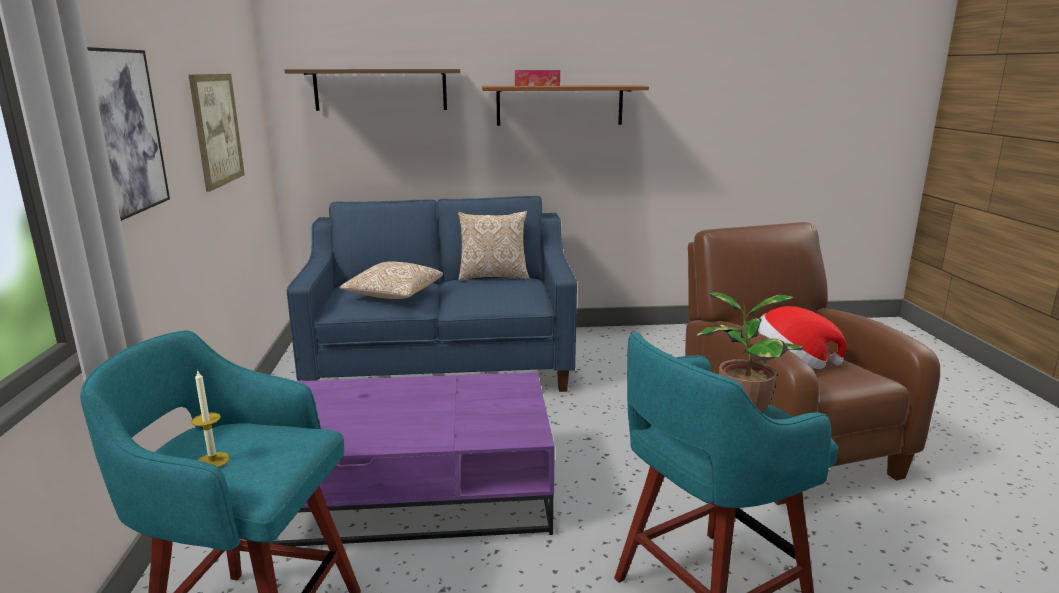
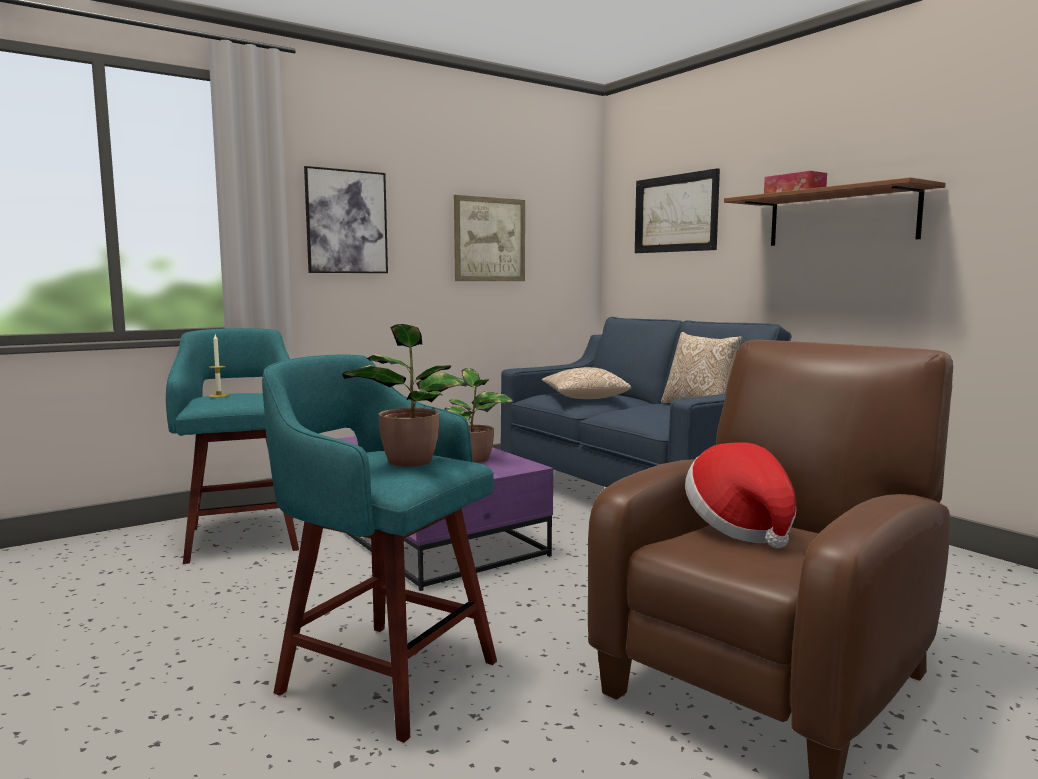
camera: 60 degrees right, 10 degrees down
(380, 89) = (676, 213): brown shelf -> picture
(471, 394) = (476, 459): none -> potted plant

